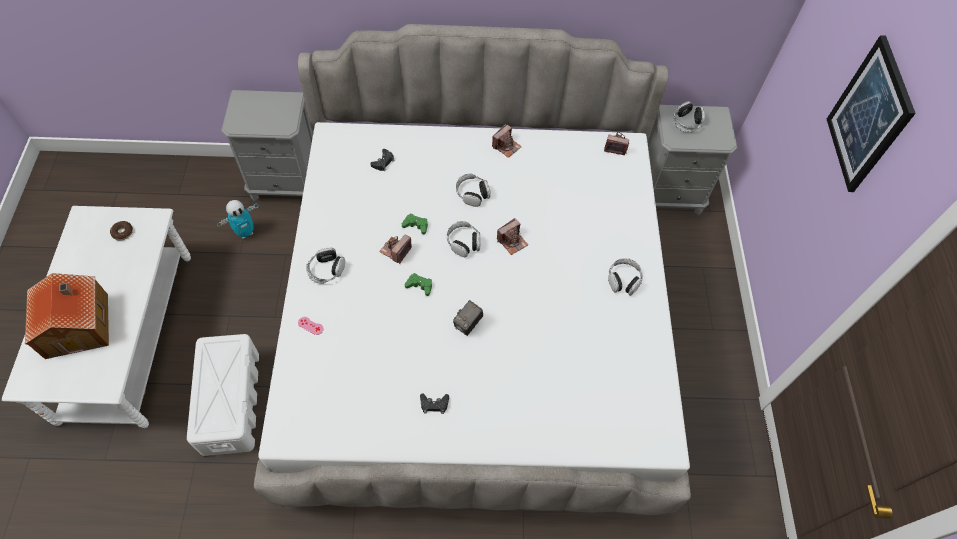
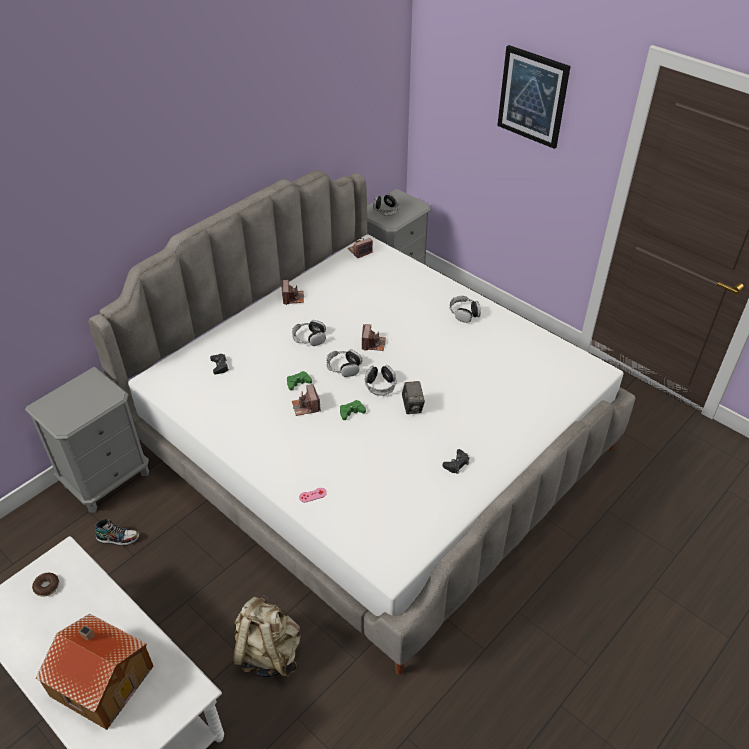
camera: 45 degrees left, 15 degrees down
(231, 401) = (268, 652): white storage box -> beige backpack
(245, 232) = (118, 538): toy robot -> shoe
(326, 270) = (274, 456): headphones -> headphones (380, 385)

